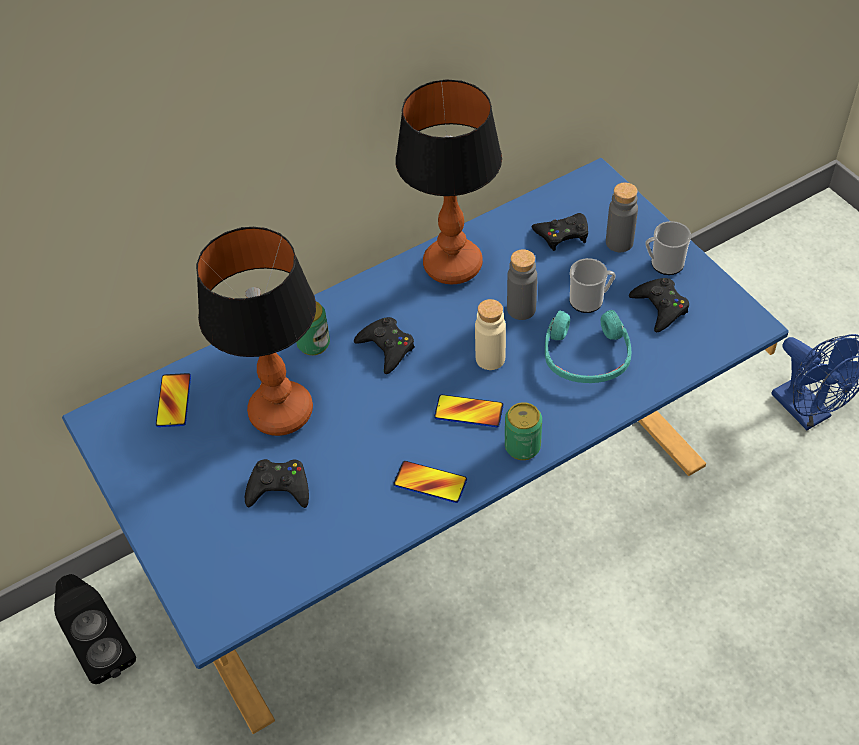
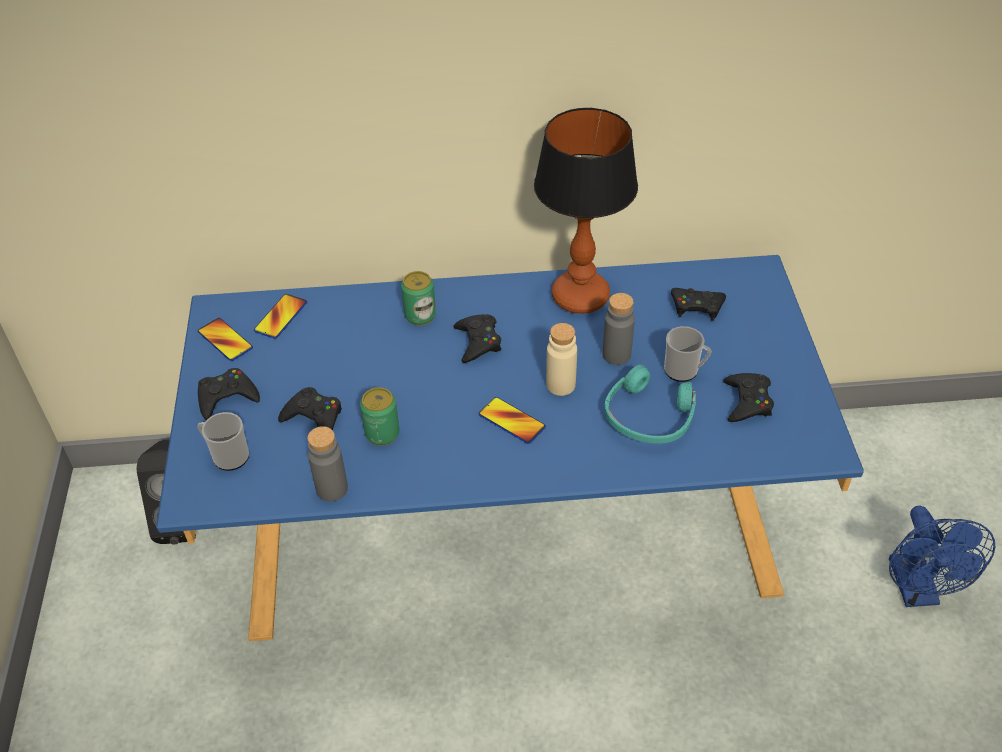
camera: 25 degrees right, 5 degrees down
(176, 505) = (227, 397): none -> black game controller
(281, 411) = (357, 358): table lamp -> none
(430, 482) = (438, 465): phone -> phone (225, 340)
(522, 447) = (538, 469): can -> can (382, 433)
(619, 242) = (746, 332): grey bottle -> grey bottle (332, 489)
(663, 264) = (776, 365): mug -> mug (227, 456)

